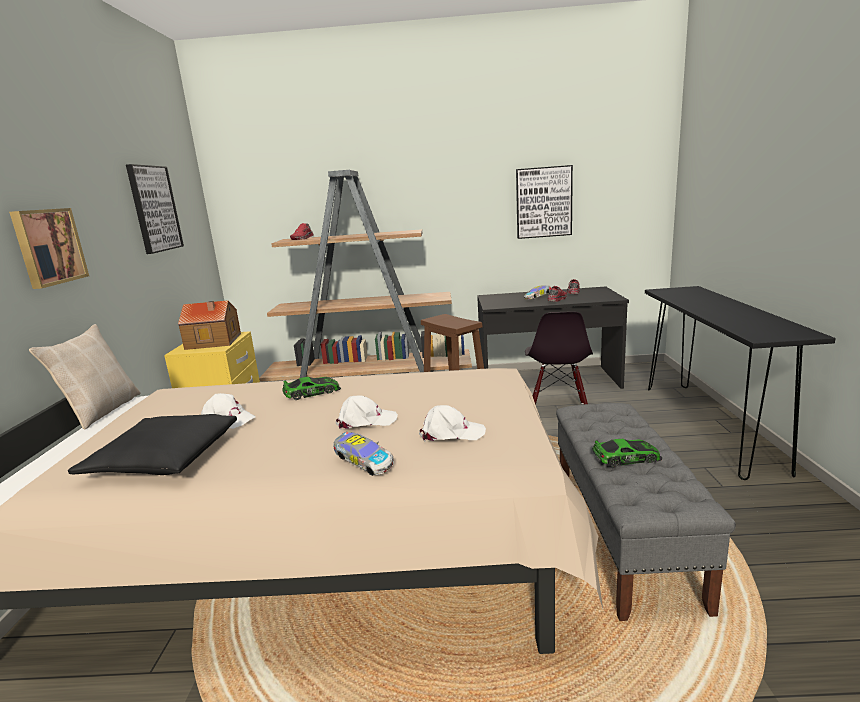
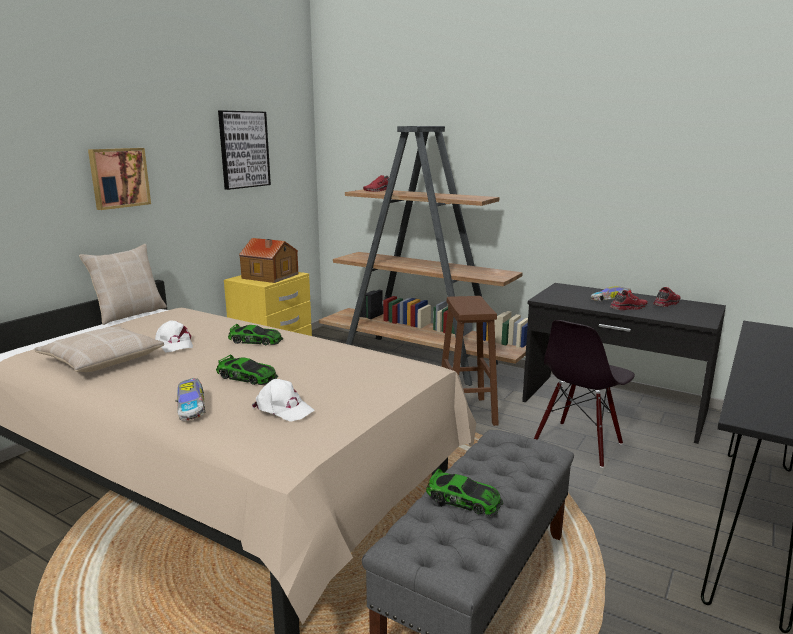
camera: 30 degrees right, 0 degrees up
(163, 458) = (102, 359): black pillow -> beige pillow
(365, 421) = (247, 377): white cap -> toy car
(543, 202) = (655, 183): picture -> none

